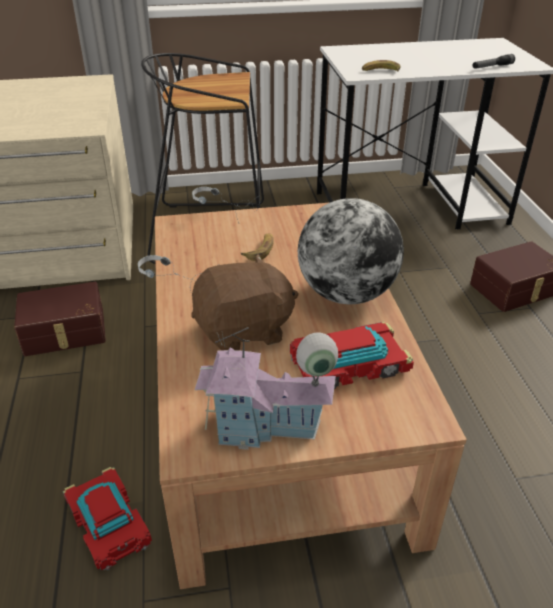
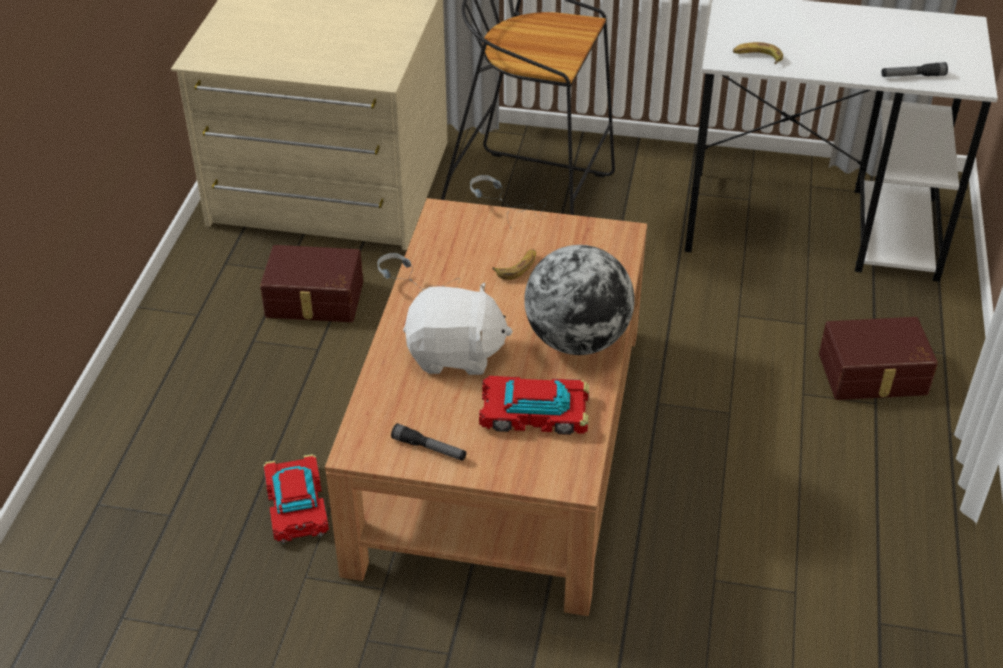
camera: 20 degrees right, 5 degrees up
(244, 330) = (455, 354): brown plush toy -> white plush toy
(266, 427) = (429, 448): toy house -> flashlight

